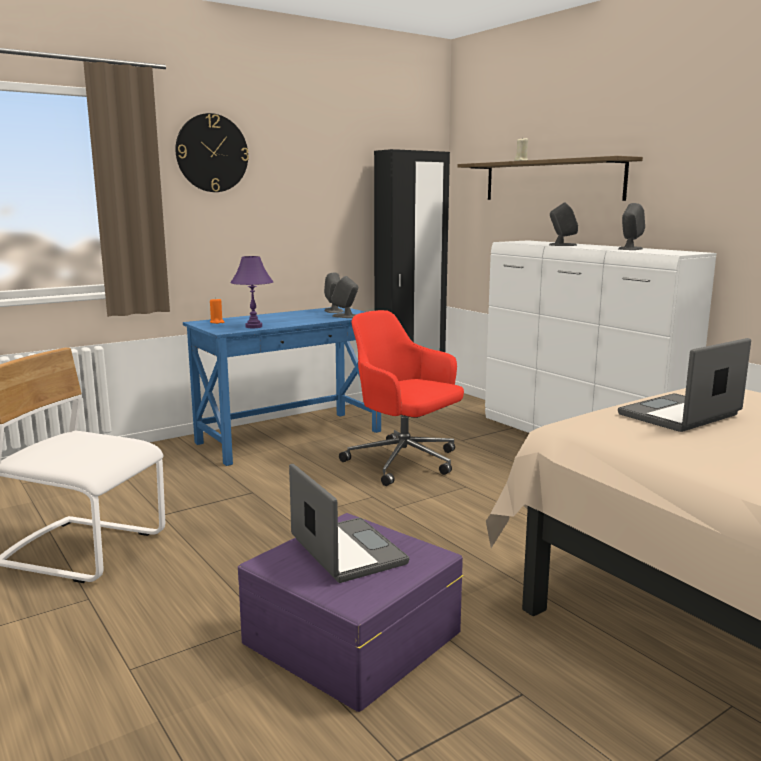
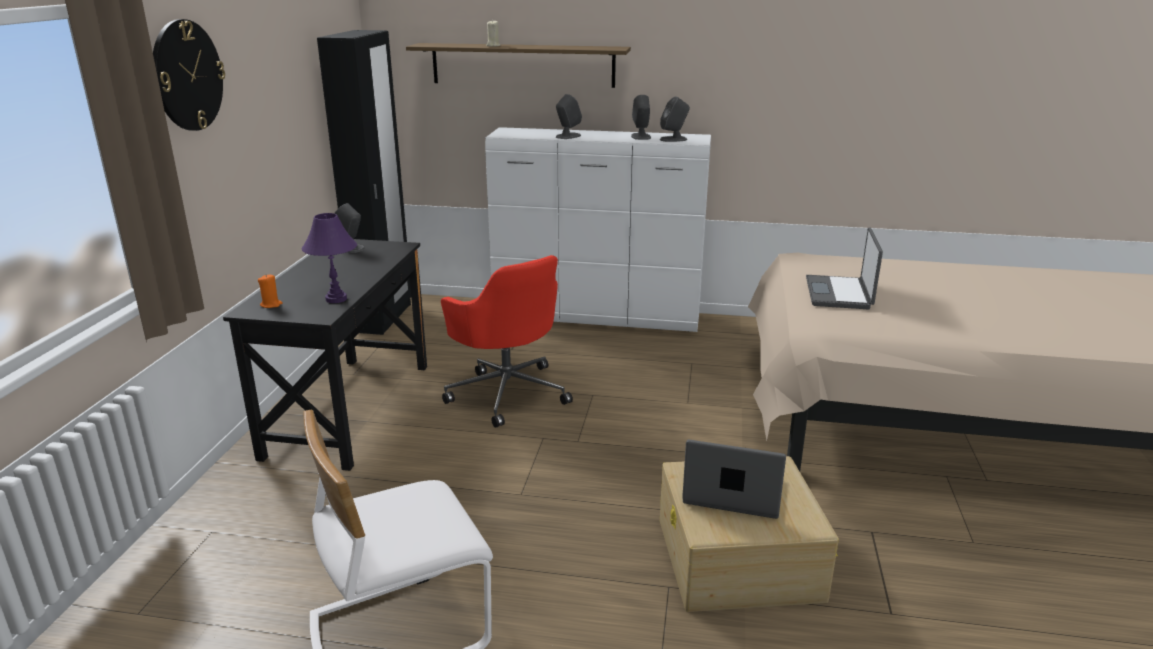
camera: 45 degrees left, 10 degrees up
(289, 437) = (349, 409): blue desk -> black desk
(345, 316) = (385, 254): grey speaker -> grey speaker (674, 139)
(350, 637) = (738, 559): purple storage box -> beige storage box
(404, 462) = (507, 392): red office chair -> red office chair turned 120 degrees counterclockwise

